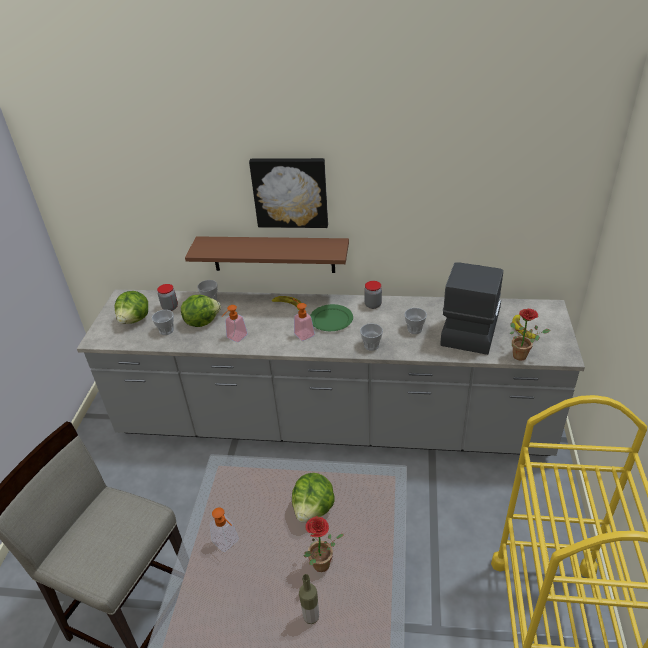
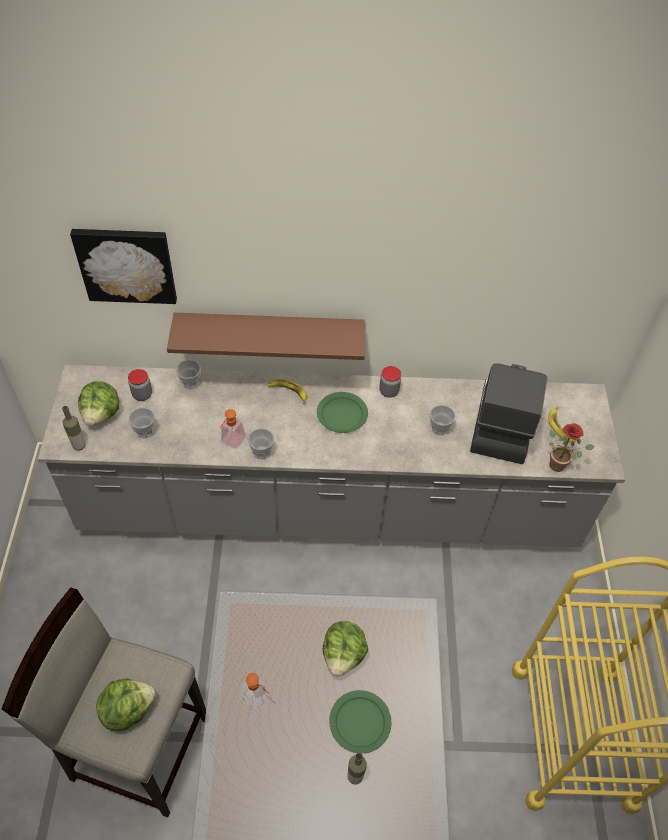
camera: 10 degrees left, 15 degrees up
(111, 340) = (79, 446): none -> bottle
(202, 321) = (186, 417): lettuce -> lettuce (127, 710)
(290, 192) = (298, 272): picture -> picture (126, 264)
(302, 333) = (310, 434): soap dispenser -> none
(322, 568) = (359, 722): potted plant -> green plate
(371, 345) = (392, 452): cup -> cup (262, 452)

